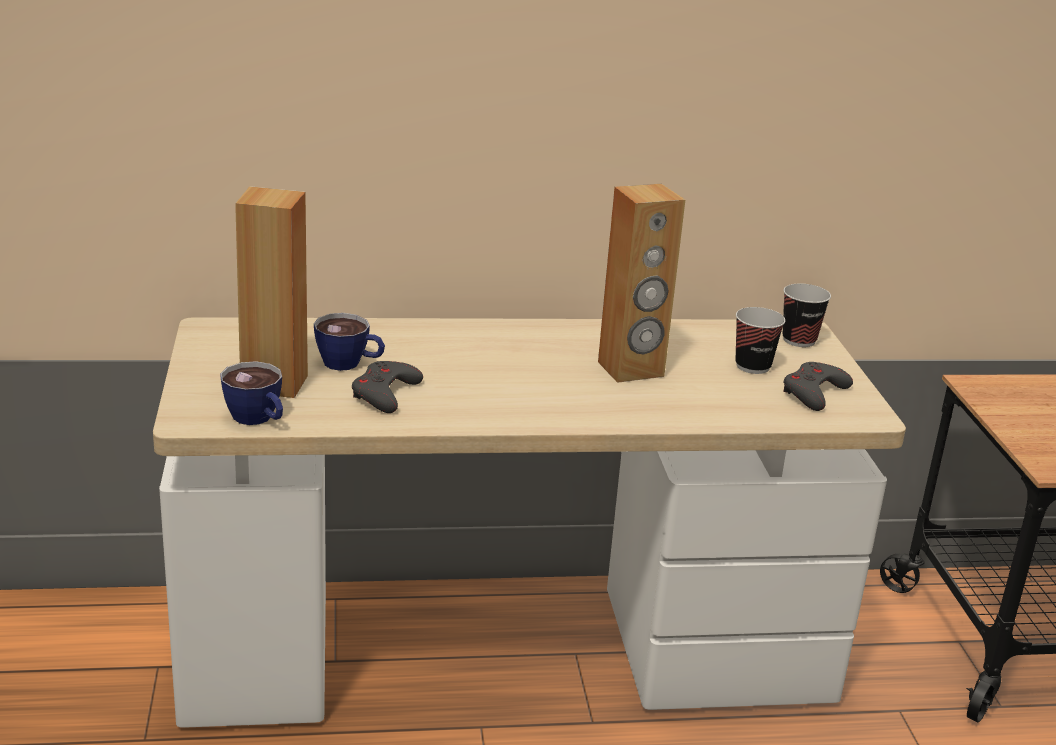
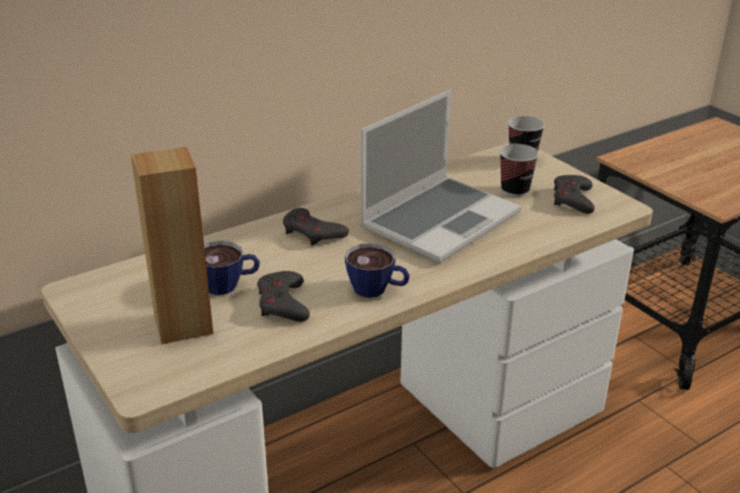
camera: 25 degrees left, 5 degrees up
(258, 420) = (203, 366): cup -> cup (377, 290)
(480, 344) = (312, 232): none -> grey game controller
(631, 369) = (440, 220): brown speaker -> laptop

